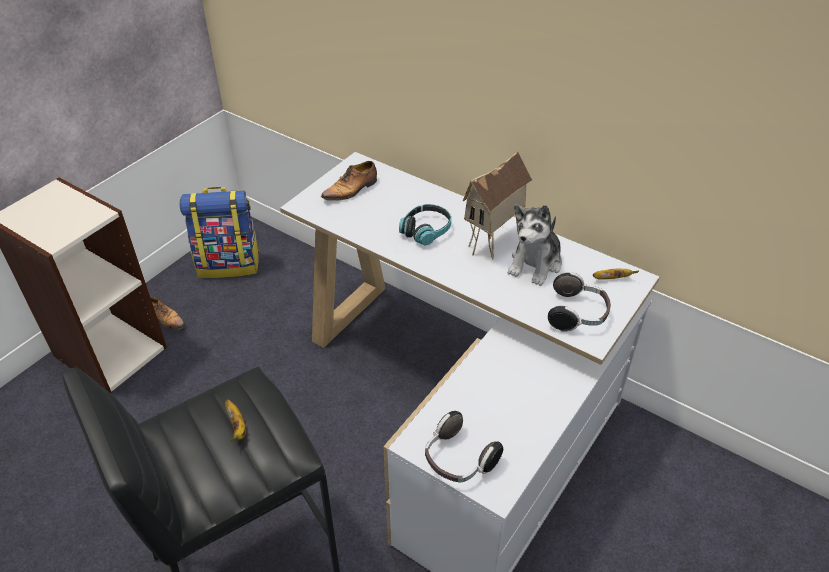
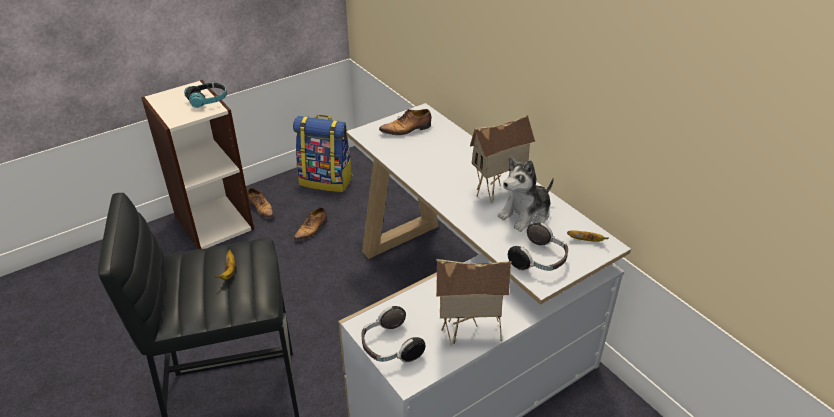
camera: 20 degrees right, 5 degrees down
(239, 329) = (312, 229): none -> shoe
(426, 230) = (449, 170): headphones -> headphones (208, 100)
(534, 418) = (469, 334): none -> toy house

